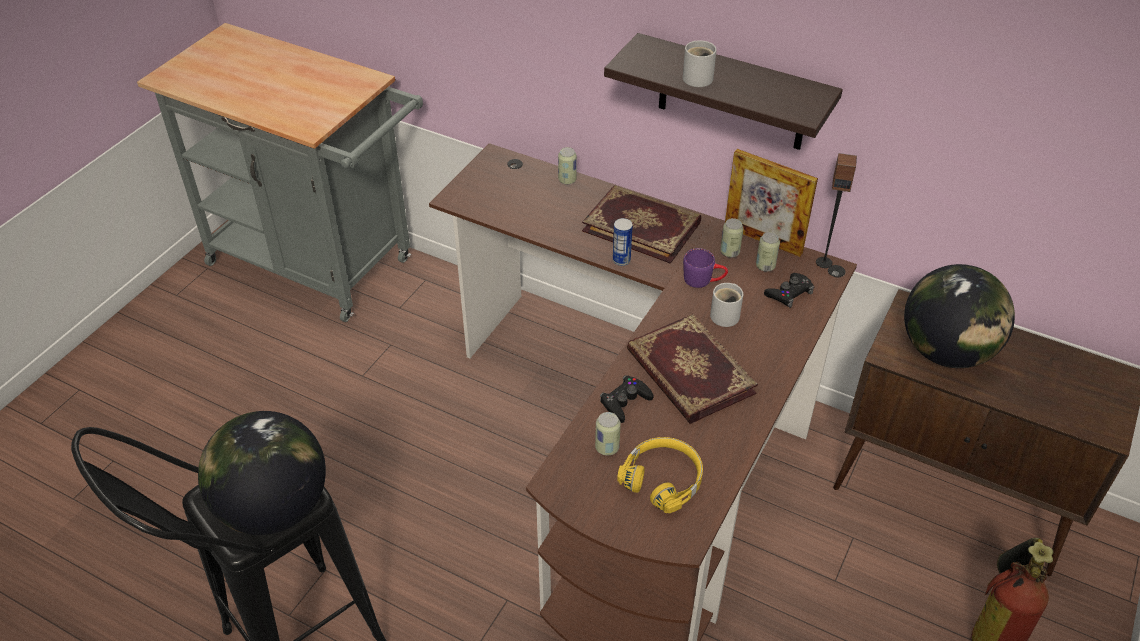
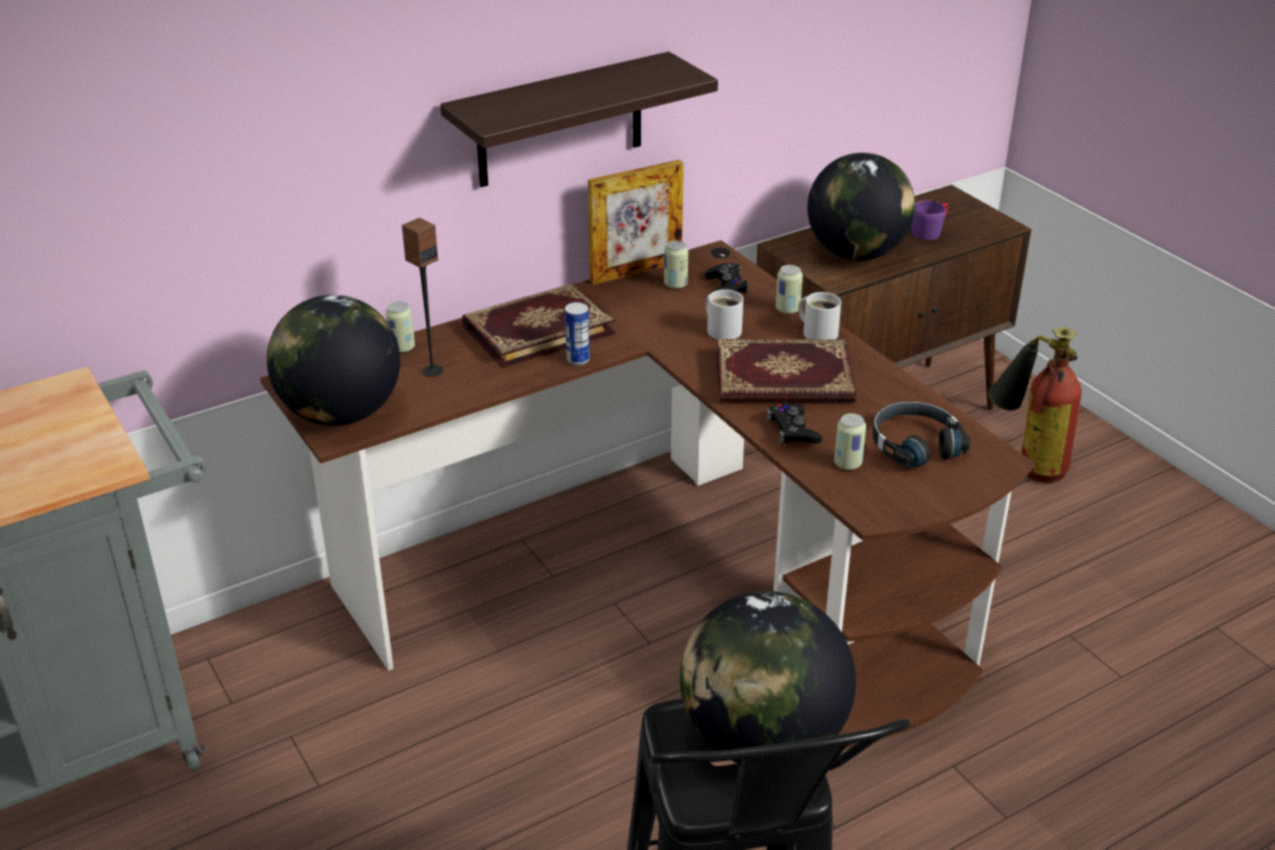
camera: 60 degrees left, 10 degrees down
(477, 190) = (341, 414): none -> globe
(663, 479) = (914, 444): yellow headphones -> black headphones
(699, 77) = (567, 99): white mug -> white mug (818, 332)
(704, 280) = (660, 324): purple mug -> purple mug (930, 231)
(729, 252) = (634, 295): can -> can (787, 309)
(824, 262) = (703, 253): speaker -> speaker (432, 371)

